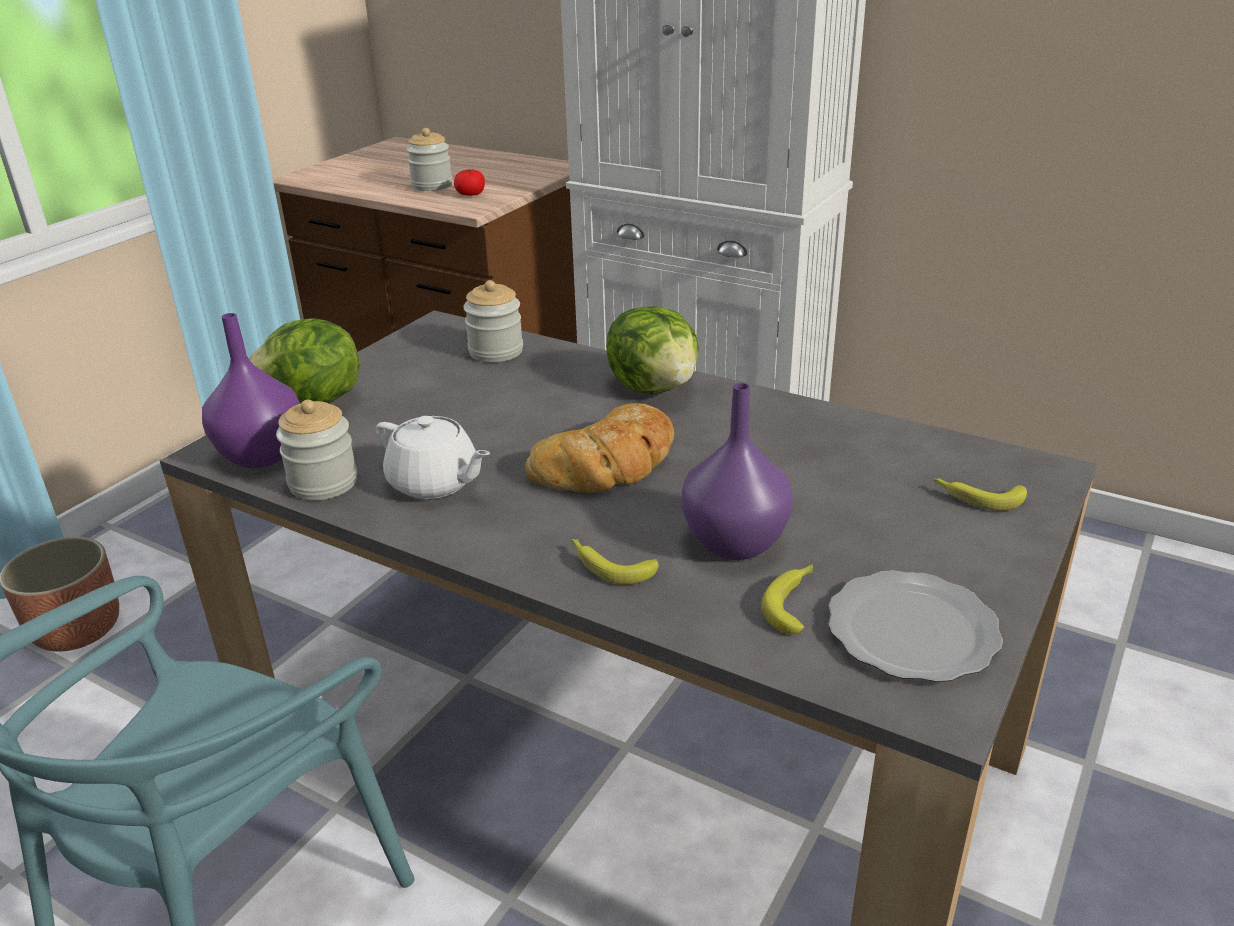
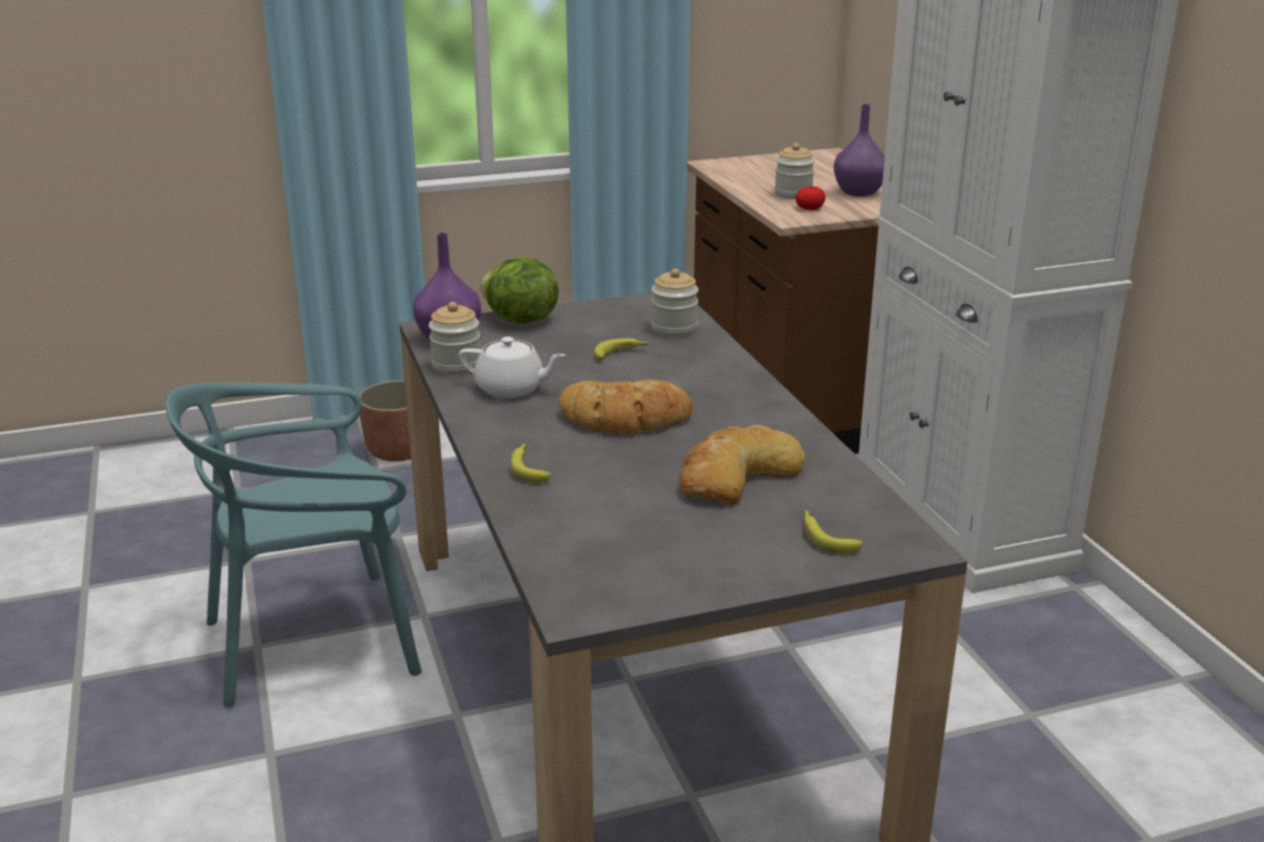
camera: 40 degrees right, 5 degrees down
(435, 483) = (511, 389): white teapot -> white teapot turned 60 degrees counterclockwise
(655, 387) = (737, 388): lettuce -> none
(737, 542) = (619, 489): purple vase -> purple vase (860, 192)
(794, 603) = (593, 531): banana -> banana (621, 354)
(806, 474) = (735, 475): none -> bread
(911, 632) = (630, 575): plate -> none

